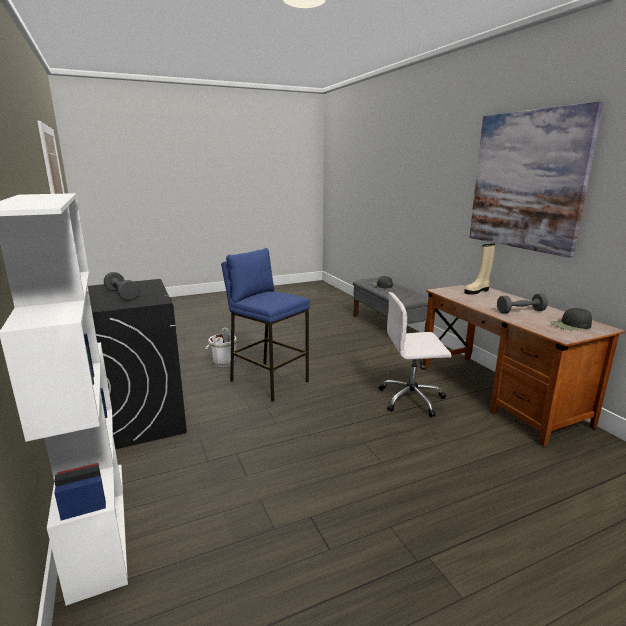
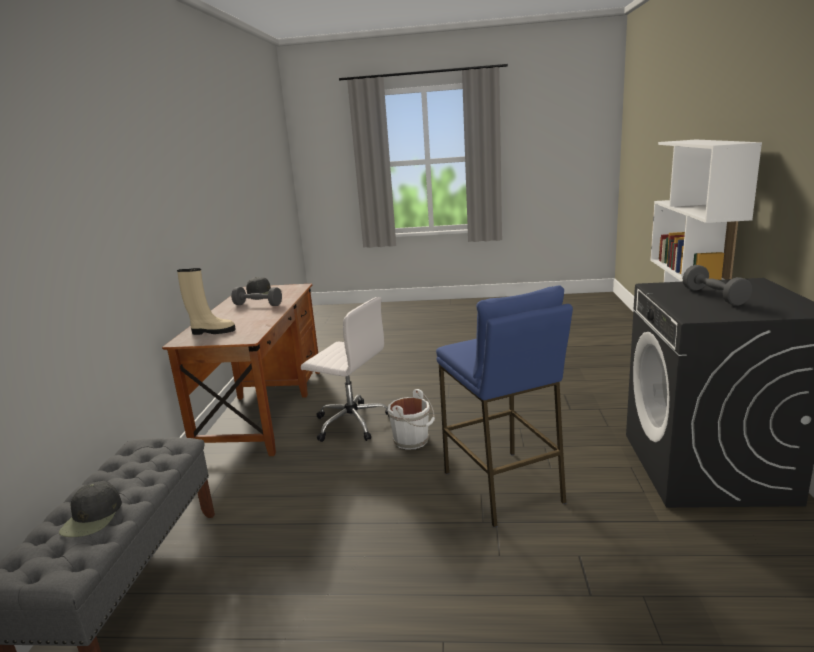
camera: 150 degrees left, 0 degrees up
(222, 362) = (576, 561): white bucket -> white bucket (413, 440)
(526, 181) = (158, 181): picture -> none

